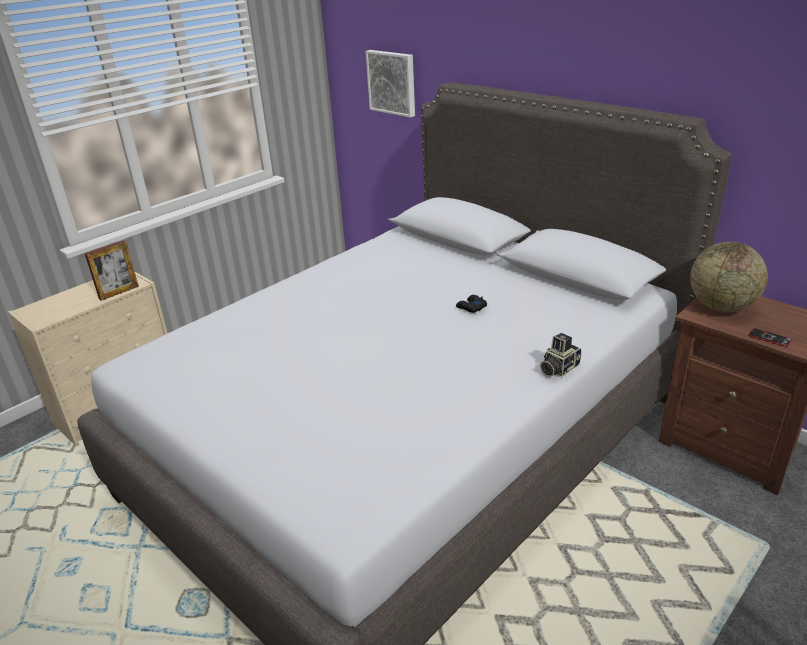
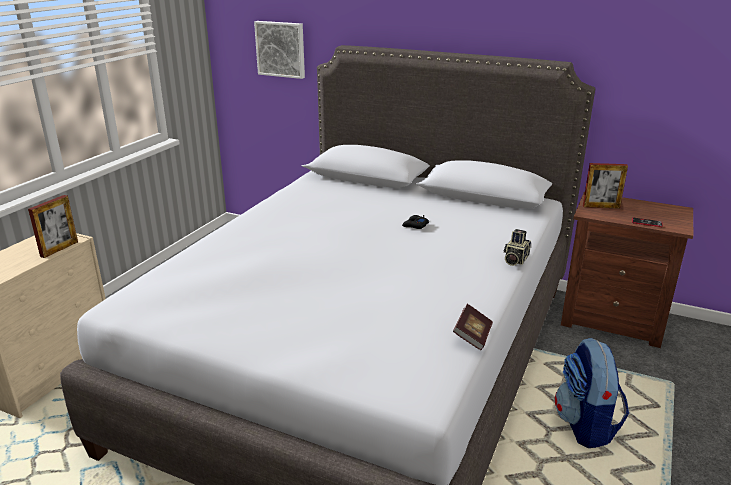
camera: 20 degrees left, 5 degrees down
(442, 461) = (472, 336): none -> book
(624, 576) = (585, 425): none -> backpack
(721, 307) = (601, 206): globe -> picture frame

